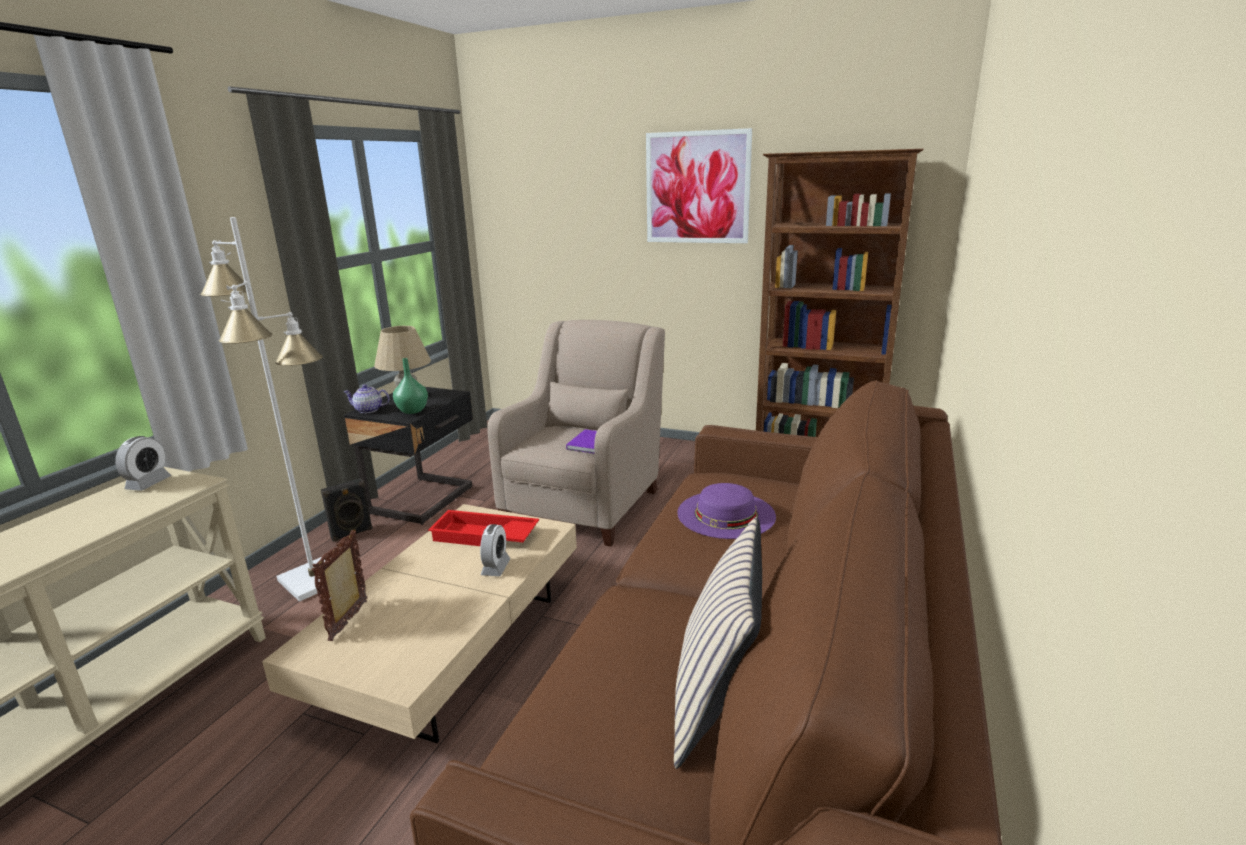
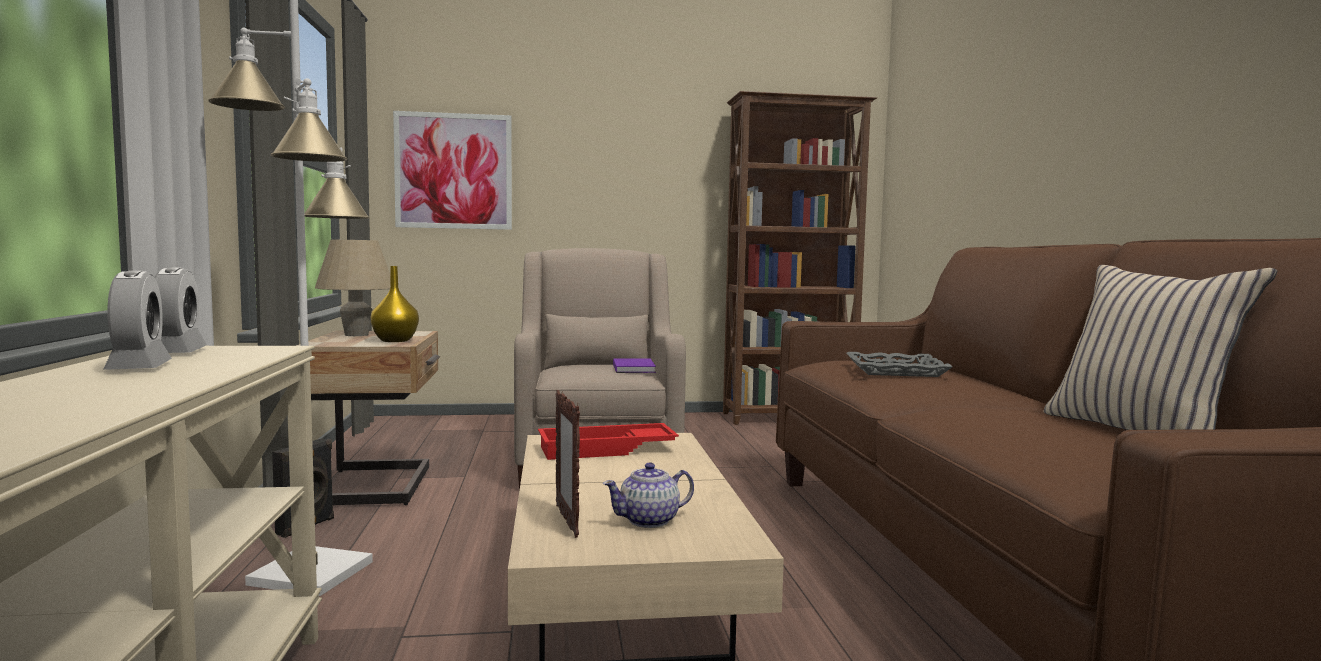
camera: 30 degrees left, 15 degrees down
(369, 410) = (325, 343): teapot -> teapot (650, 520)
(413, 410) = (395, 340): green vase -> yellow vase
(424, 500) = (376, 486): black nightstand -> beige nightstand
(495, 567) = (667, 465): alarm clock -> alarm clock (139, 367)
(697, 188) = (647, 131): picture -> picture (453, 171)
(726, 514) = (896, 370): purple hat -> grey tray

